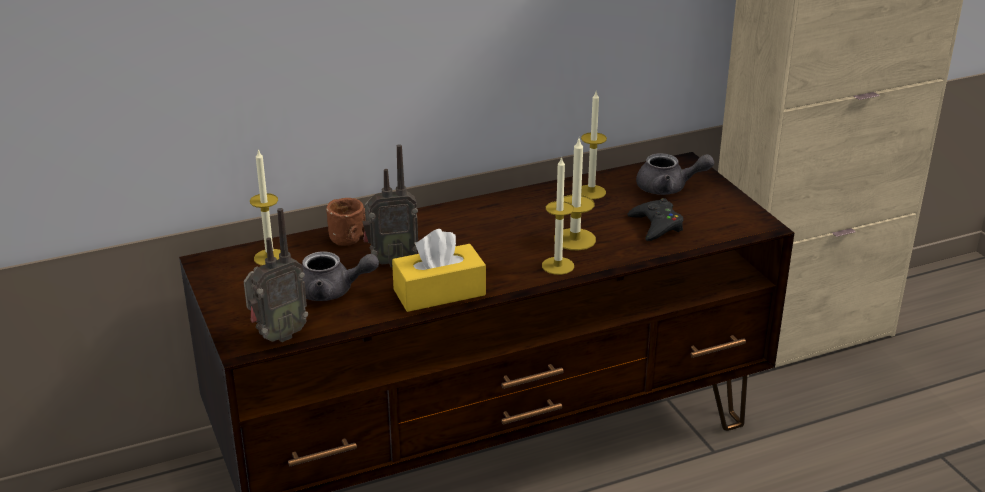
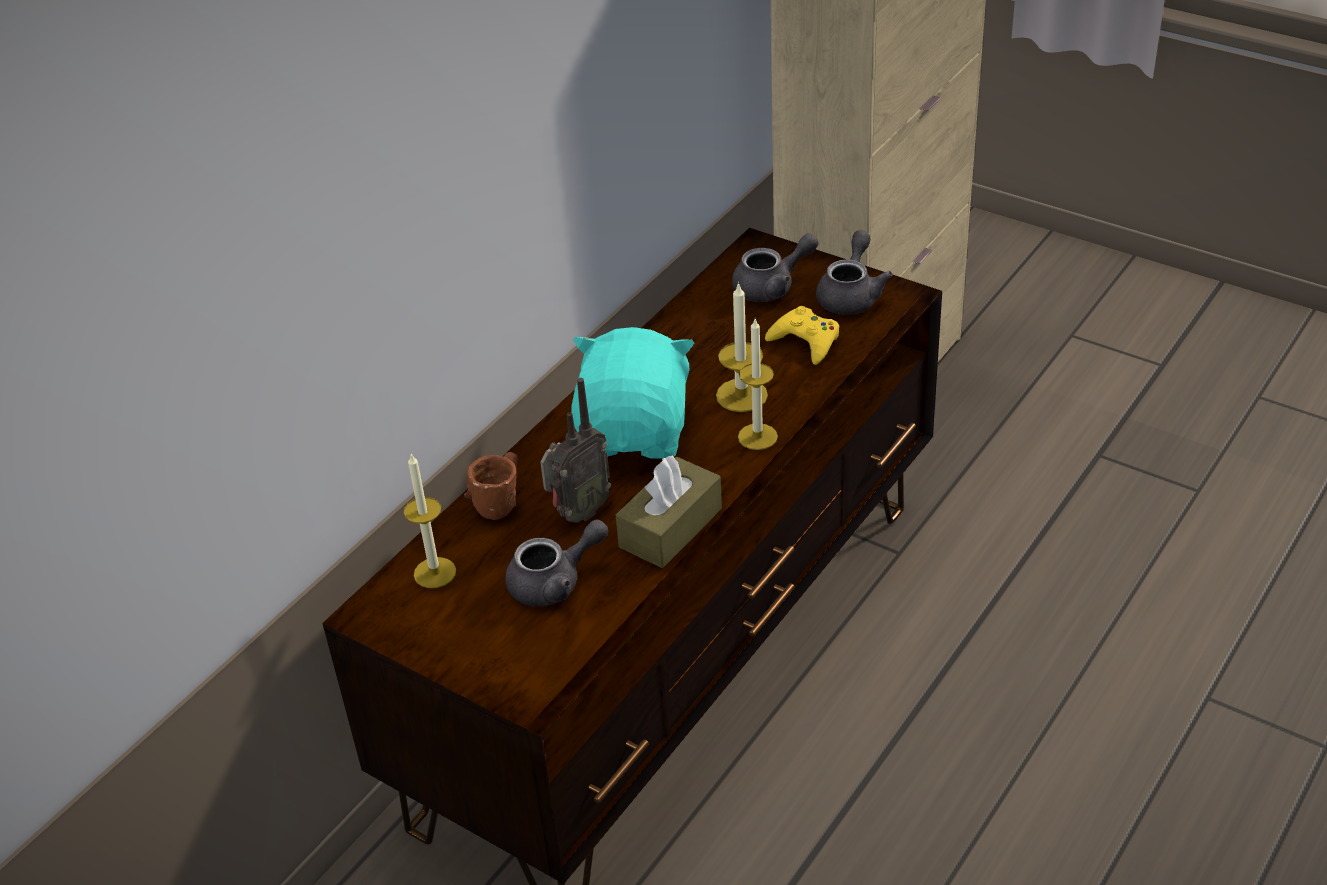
camera: 30 degrees left, 10 degrees up
(277, 336) = (556, 667): radio -> none
(439, 292) = (670, 528): yellow tissue box -> brown tissue box
(480, 233) = (635, 432): none -> turquoise plush toy
(591, 192) = (698, 326): candle -> none
(656, 226) = (806, 341): black game controller -> yellow game controller
(721, 211) = (851, 295): none -> grey teapot

